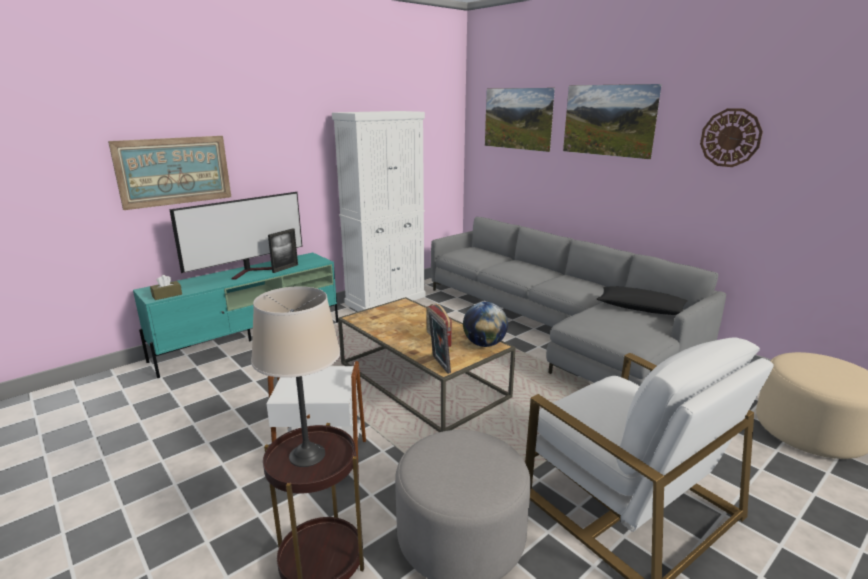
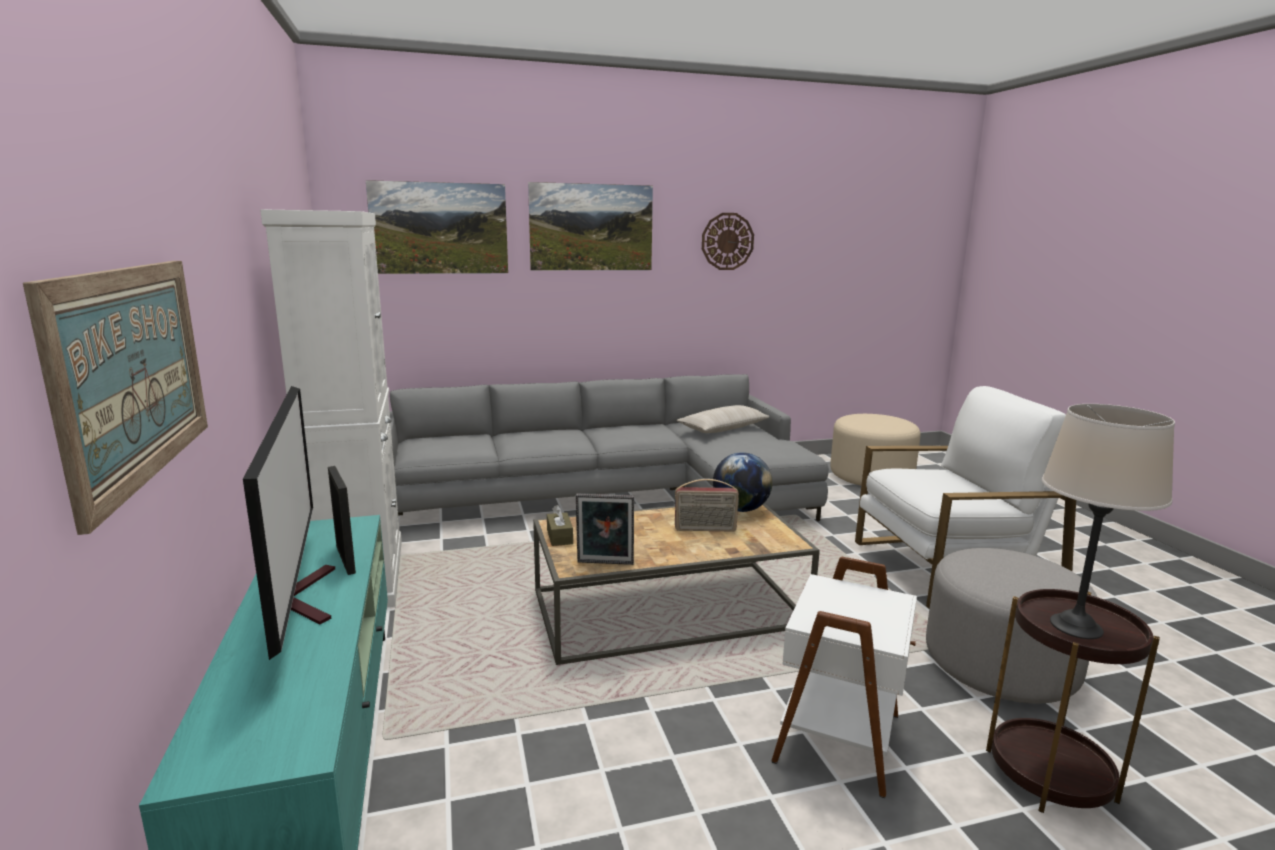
camera: 65 degrees left, 5 degrees down
(167, 295) = (308, 728): brown tissue box -> brown tissue box (559, 536)
(439, 365) = (780, 543): picture frame -> picture frame (605, 564)
(640, 308) = (723, 428): black pillow -> beige pillow

